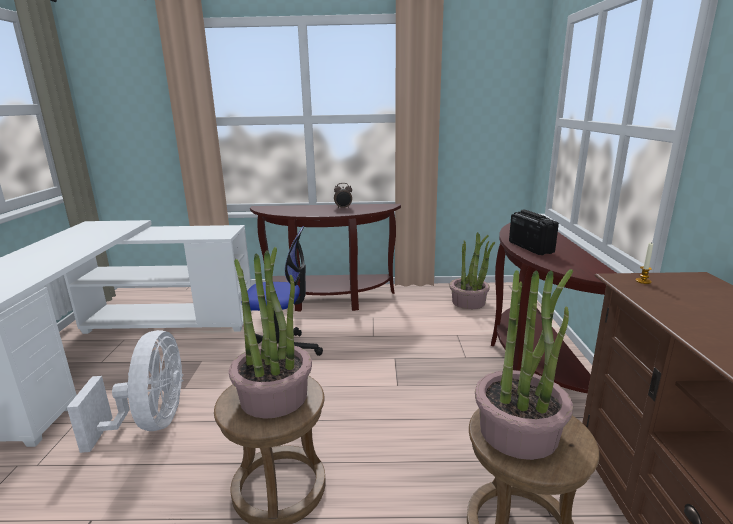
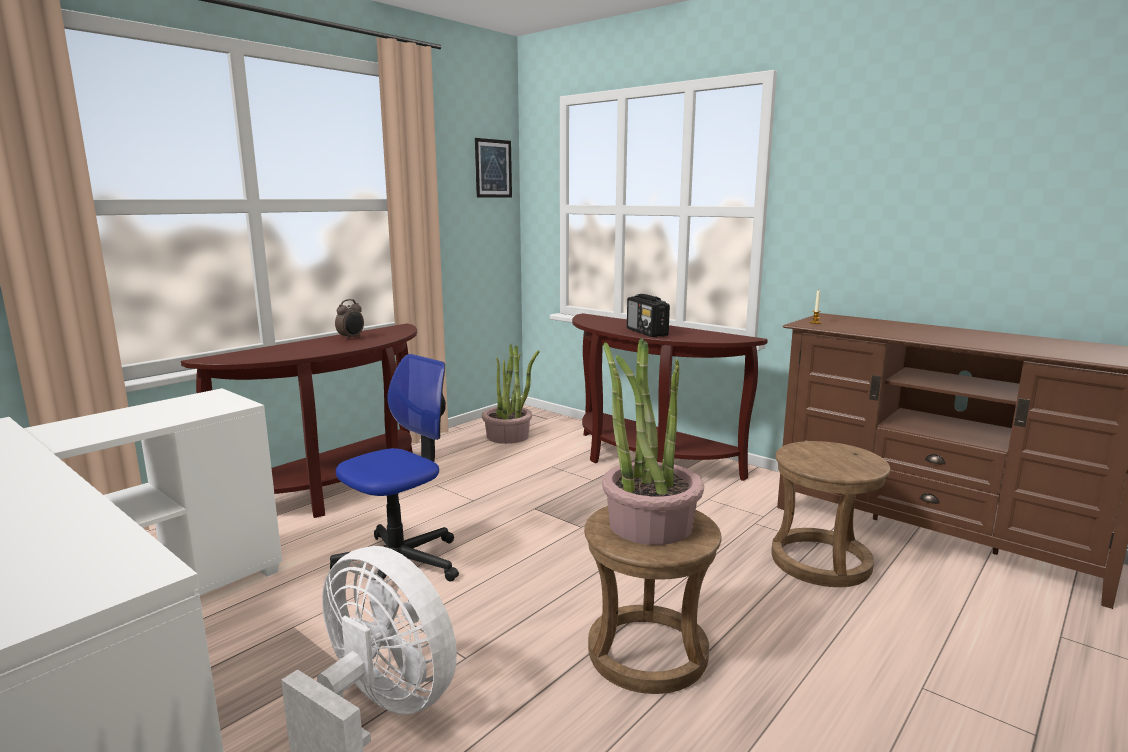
camera: 50 degrees left, 5 degrees down
(511, 86) = (493, 168): none -> picture
(519, 431) = (824, 460): potted plant -> none
(530, 247) = (647, 332): radio -> radio turned 135 degrees counterclockwise

